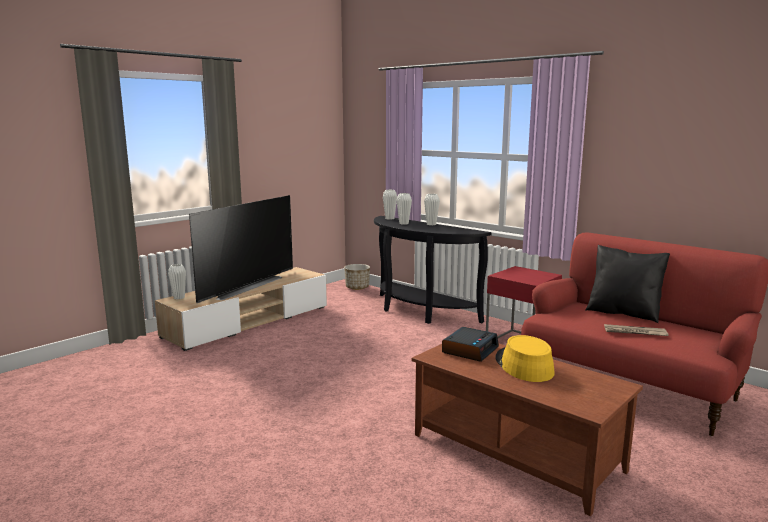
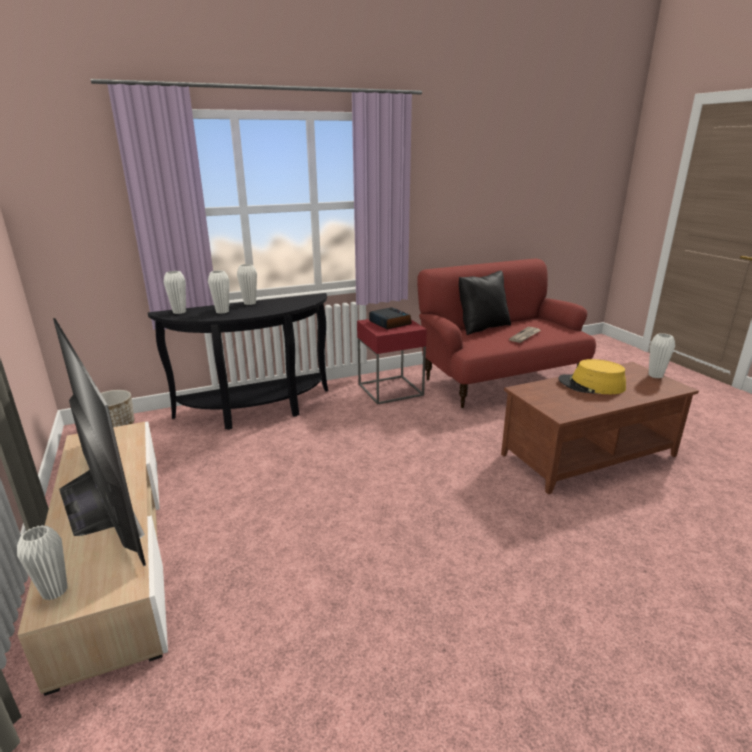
camera: 65 degrees left, 10 degrees up
(470, 350) = (549, 395): alarm clock -> alarm clock (389, 323)
(611, 398) = (655, 375): none -> white vase

